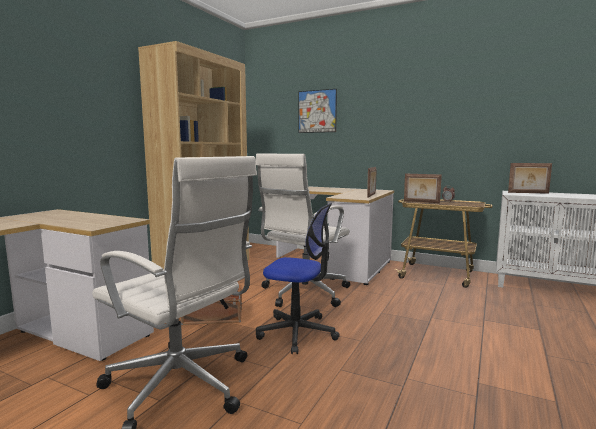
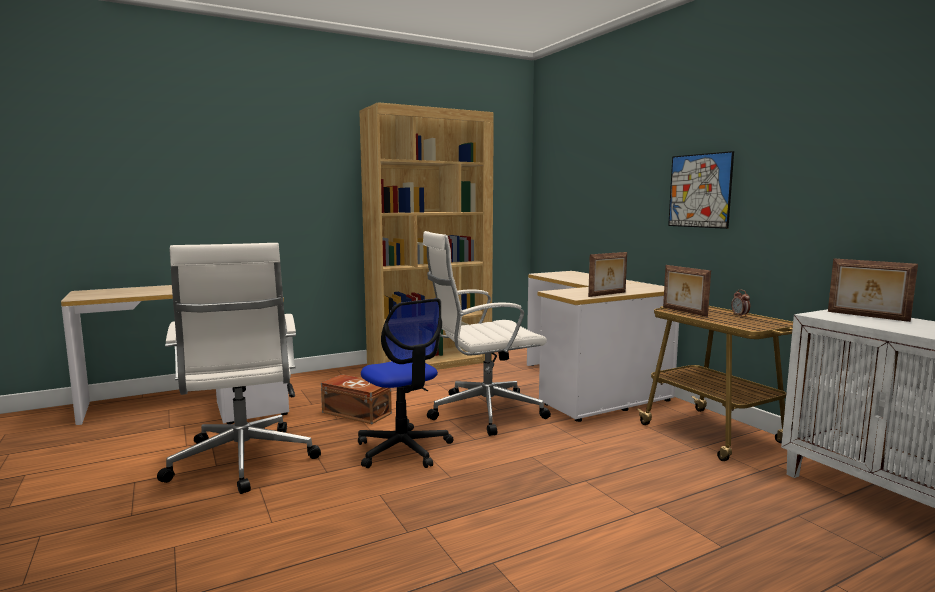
camera: 35 degrees right, 0 degrees up
(317, 111) = (600, 166): picture -> picture (699, 190)

